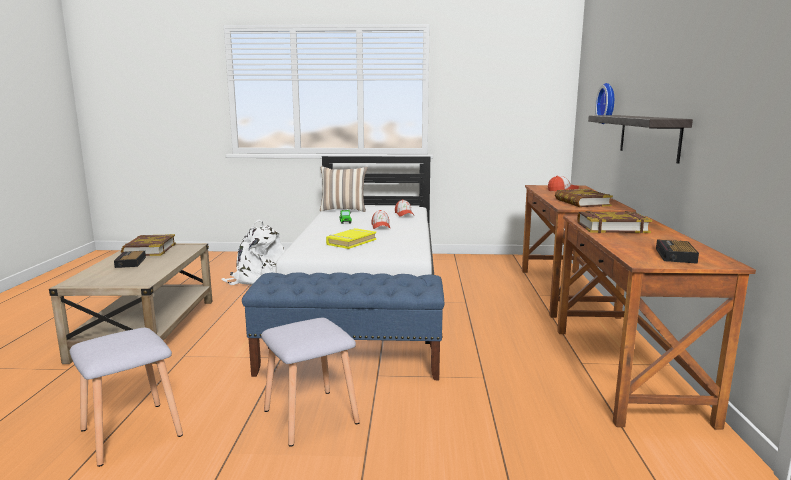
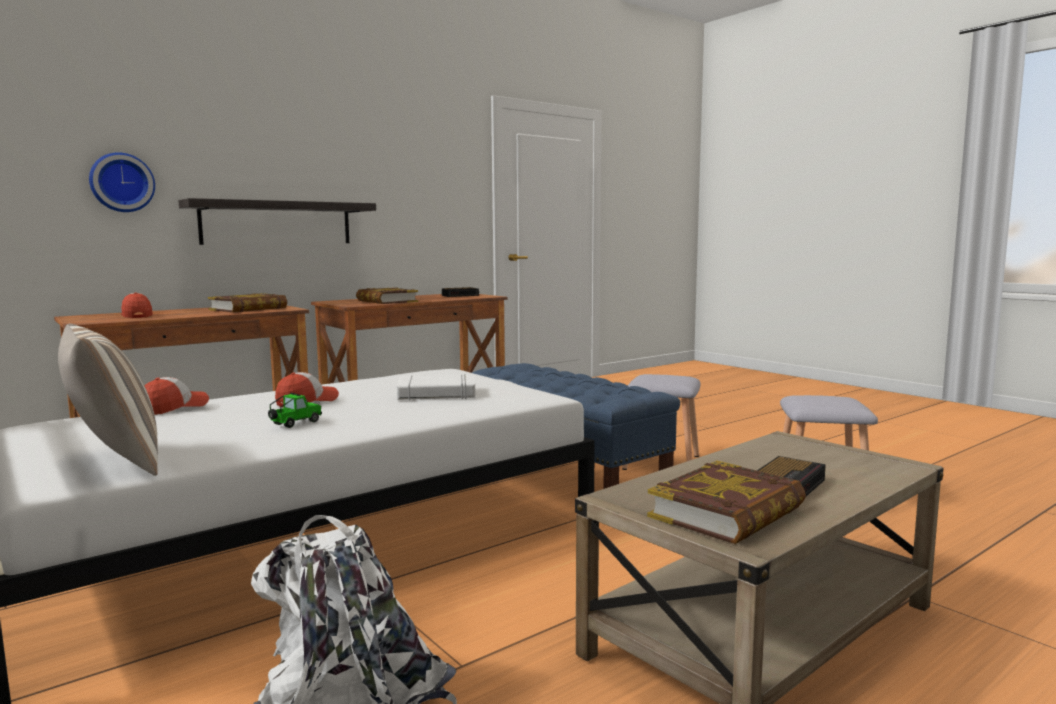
camera: 130 degrees left, 5 degrees down
(351, 242) = (437, 394): yellow book -> white book

